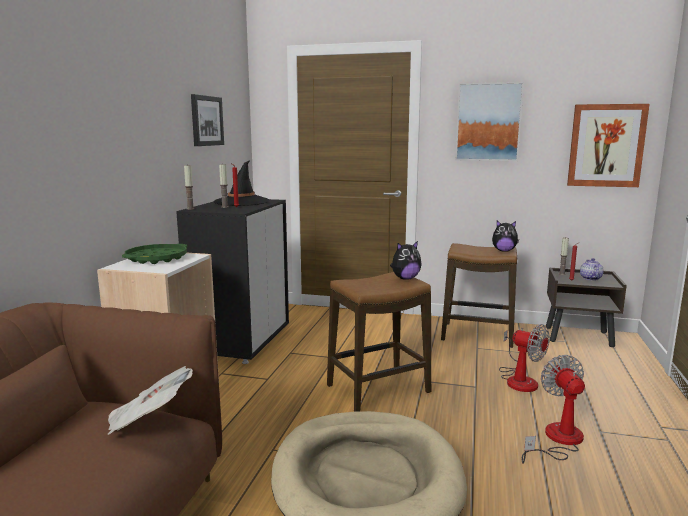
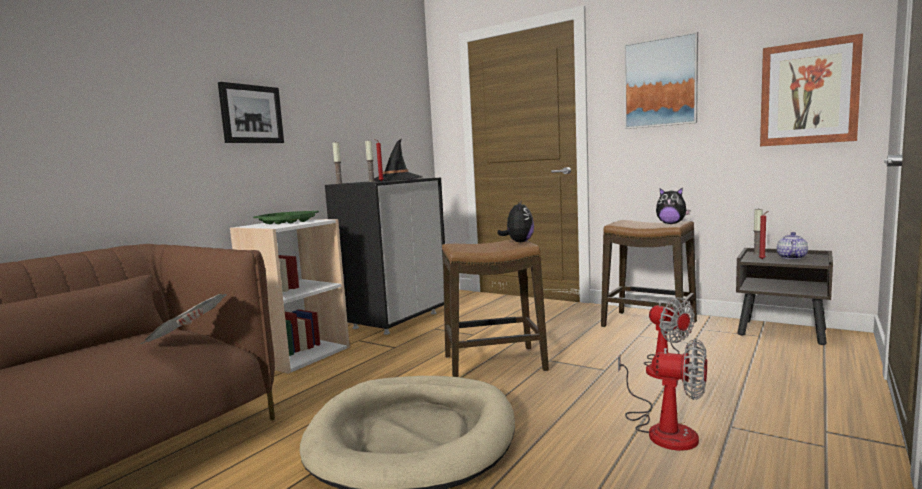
camera: 20 degrees right, 5 degrees down
(206, 121) = (369, 106): picture -> picture (251, 114)
(405, 278) = (518, 242): plush toy -> plush toy turned 75 degrees counterclockwise
(557, 440) = (663, 429): fan -> fan turned 105 degrees clockwise

